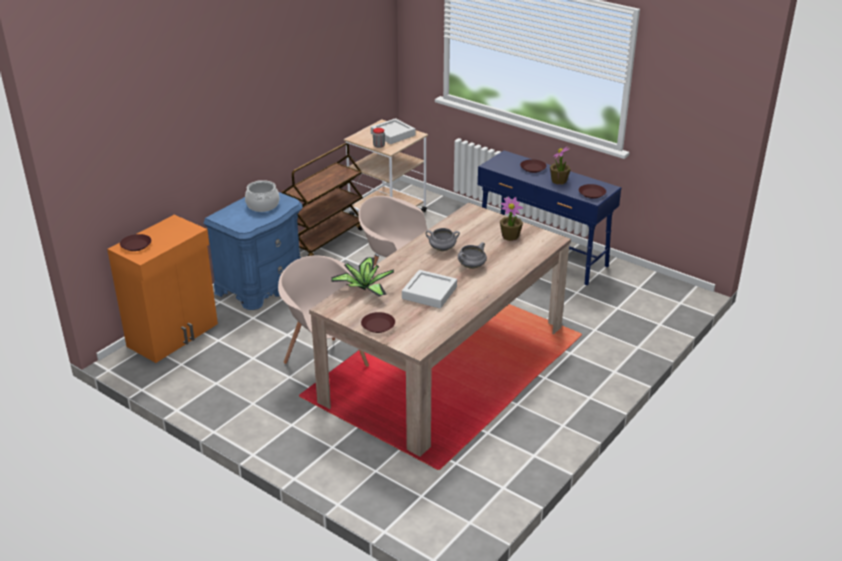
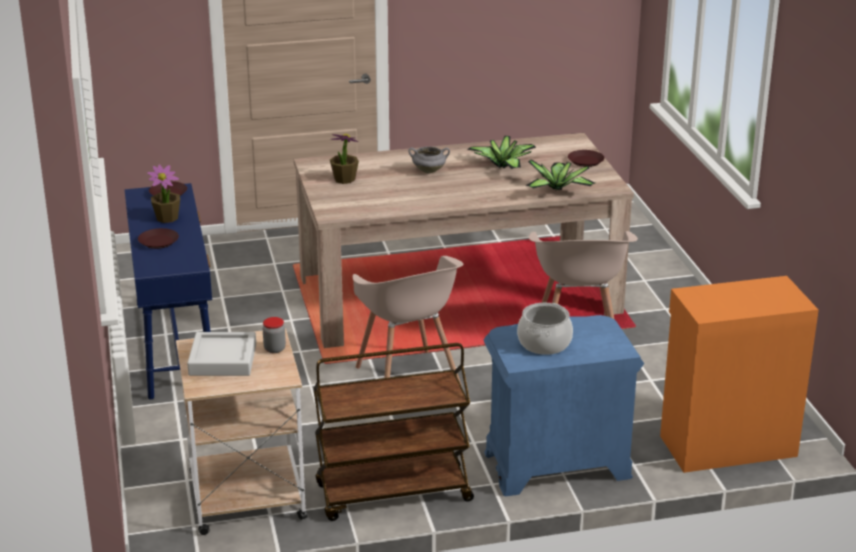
camera: 140 degrees left, 5 degrees down
(136, 245) = (778, 299): brown plate -> none
(429, 293) = (503, 166): grey tray -> potted plant
(442, 249) = (430, 193): grey cooking pot -> none

